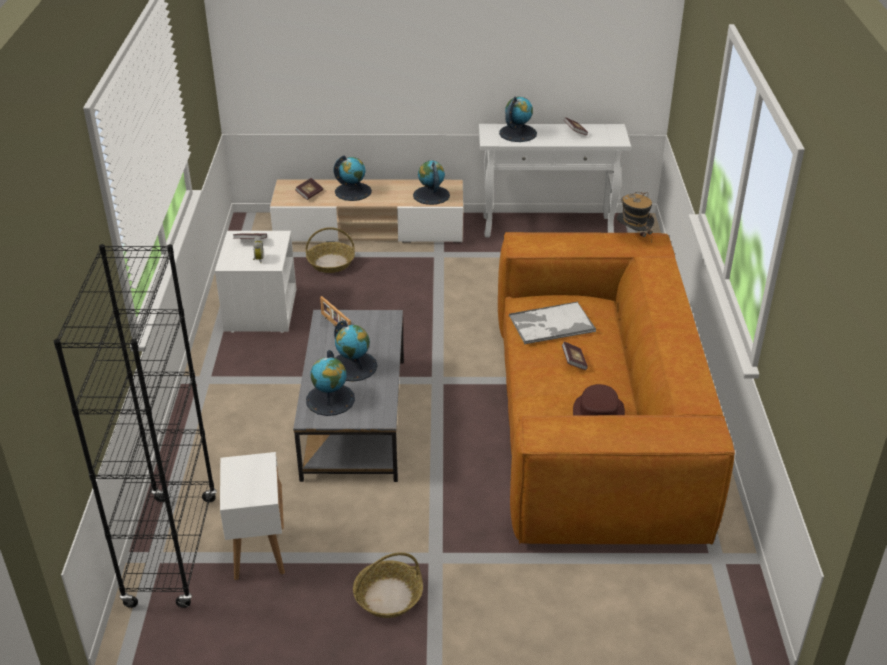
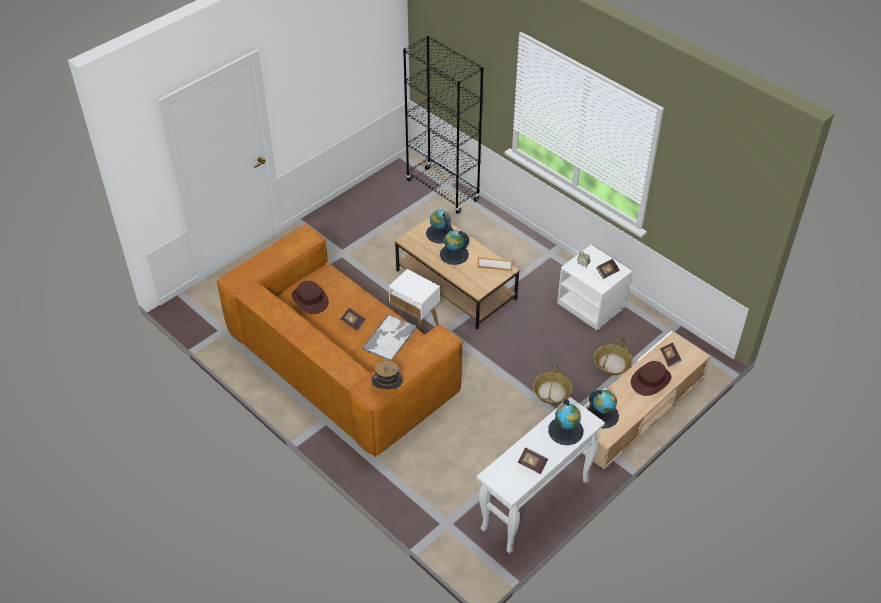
camera: 135 degrees right, 10 degrees up
(258, 549) = (412, 211): white side table -> white side table (415, 324)
(353, 191) = (650, 380): globe -> brown hat
(355, 417) = (455, 285): grey coffee table -> brown coffee table
(388, 596) = (342, 229): basket -> basket (552, 392)

